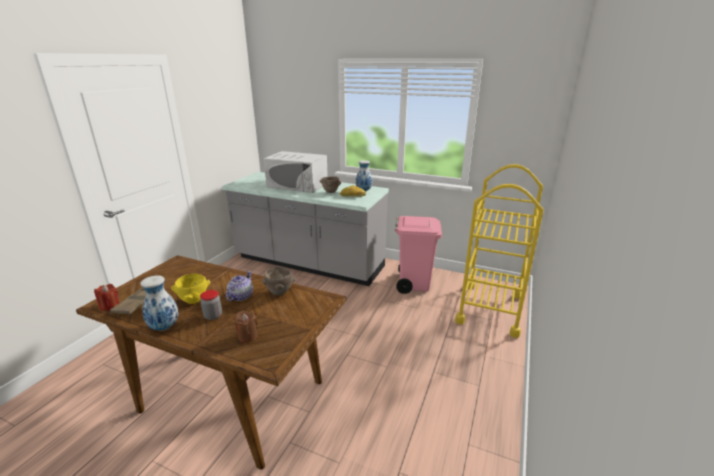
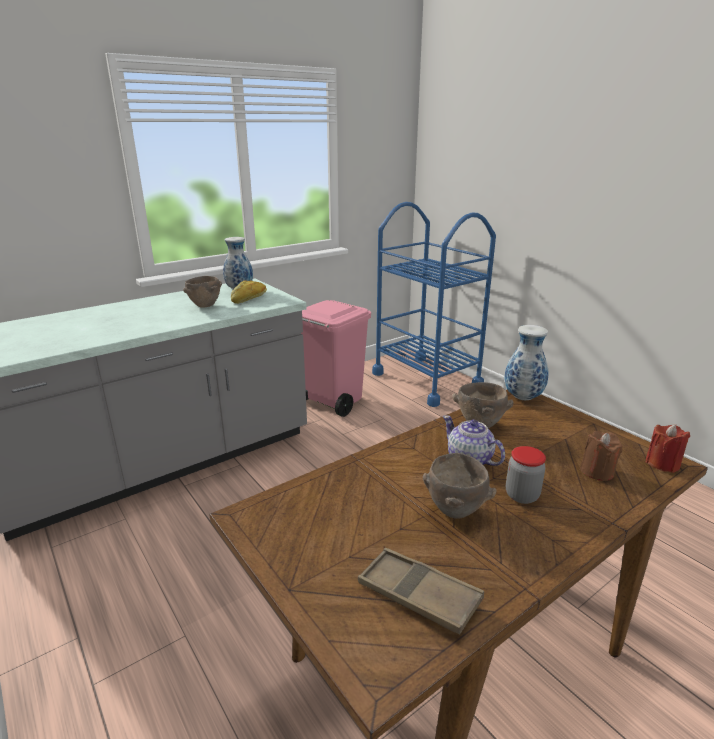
camera: 60 degrees left, 0 degrees up
(110, 306) = (399, 647): red candle -> red candle (662, 463)
(165, 326) = (537, 556): vase -> vase (522, 397)
(193, 301) = (455, 512): yellow bowl -> brown bowl
(297, 185) = (116, 318): white microwave -> none
(490, 308) = (426, 380): yellow cart -> blue cart

